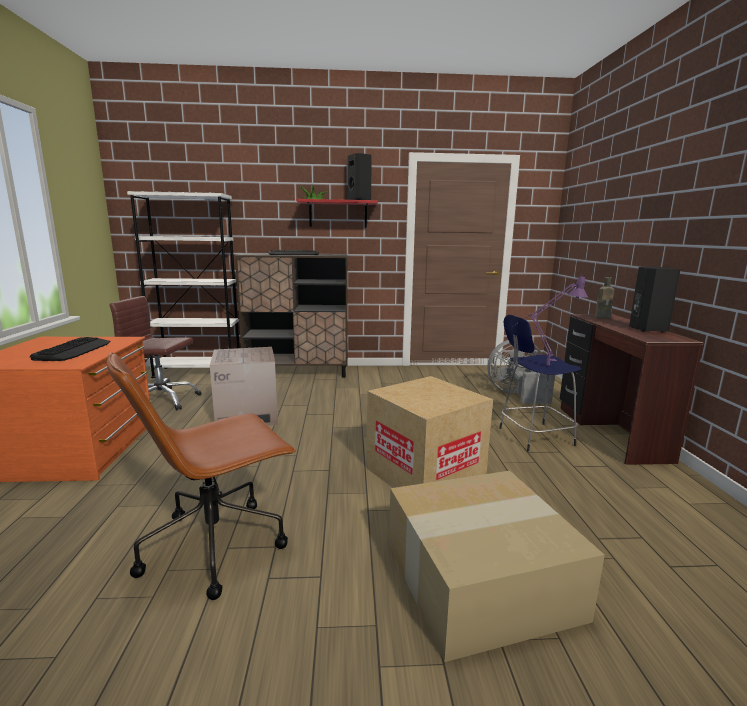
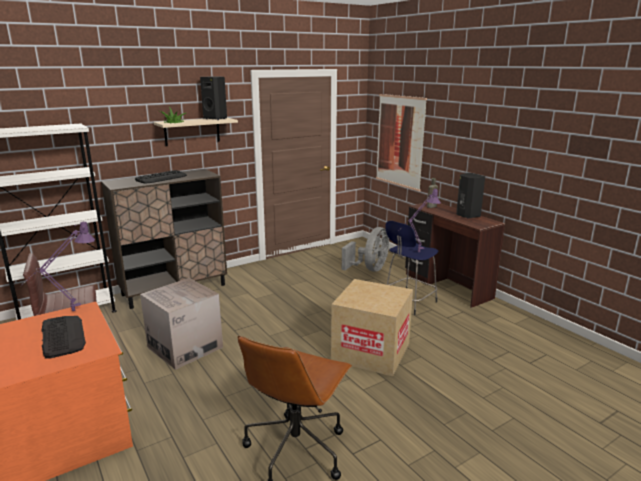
camera: 30 degrees left, 5 degrees up
(110, 339) = (68, 313): none -> purple table lamp
(338, 214) = (192, 131): red shelf -> beige shelf
(481, 577) = (458, 404): cardboard box -> none
(517, 395) = (370, 269): grey fan -> grey fan turned 150 degrees clockwise
(587, 239) = (400, 141): none -> picture

